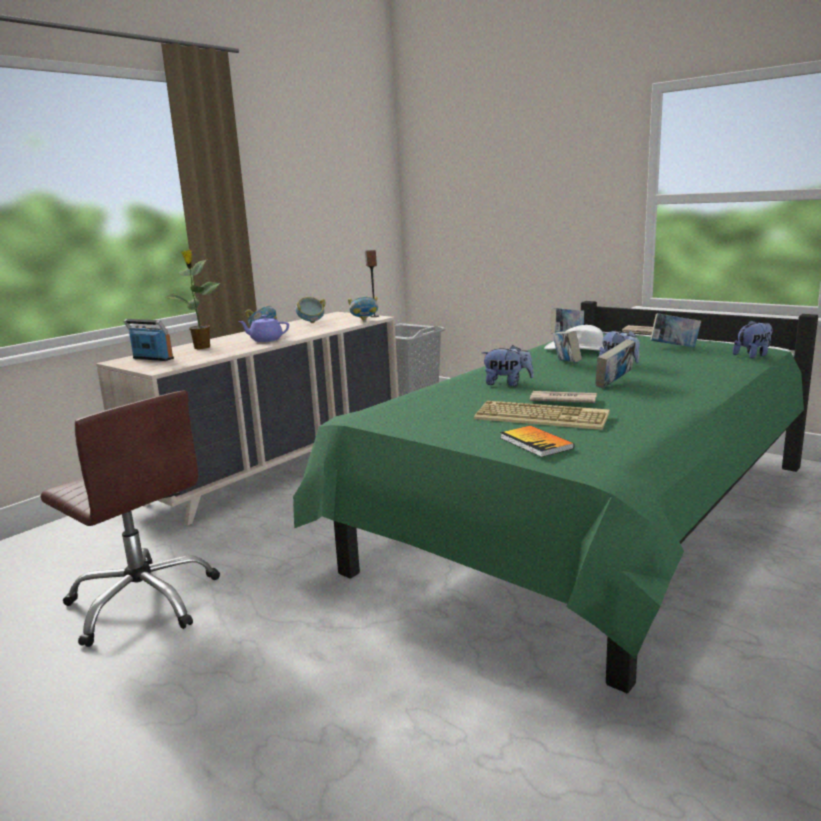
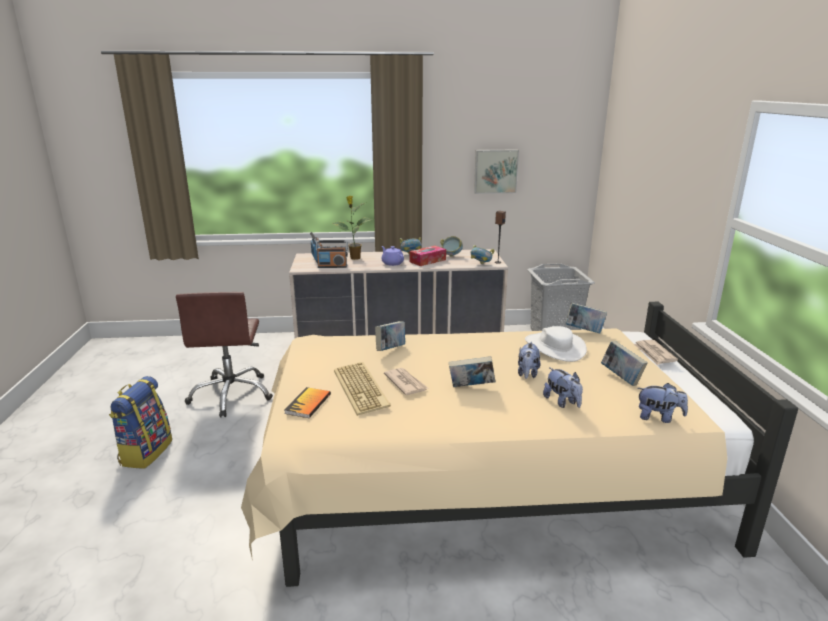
camera: 45 degrees right, 5 degrees up
(148, 727) = (146, 452): none -> backpack
(198, 358) = (332, 266): none -> radio
(300, 330) = (427, 261): none -> tissue box
(312, 214) = (495, 171): none -> picture
(507, 384) = (423, 354): plush toy -> plush toy (562, 402)
(566, 364) = (500, 356): book -> book (390, 349)
(587, 522) = (481, 484): green bed -> beige bed

